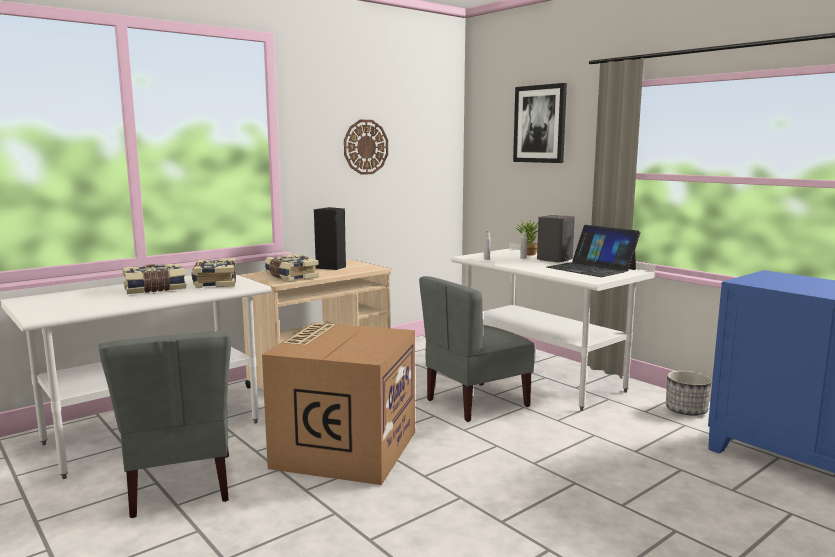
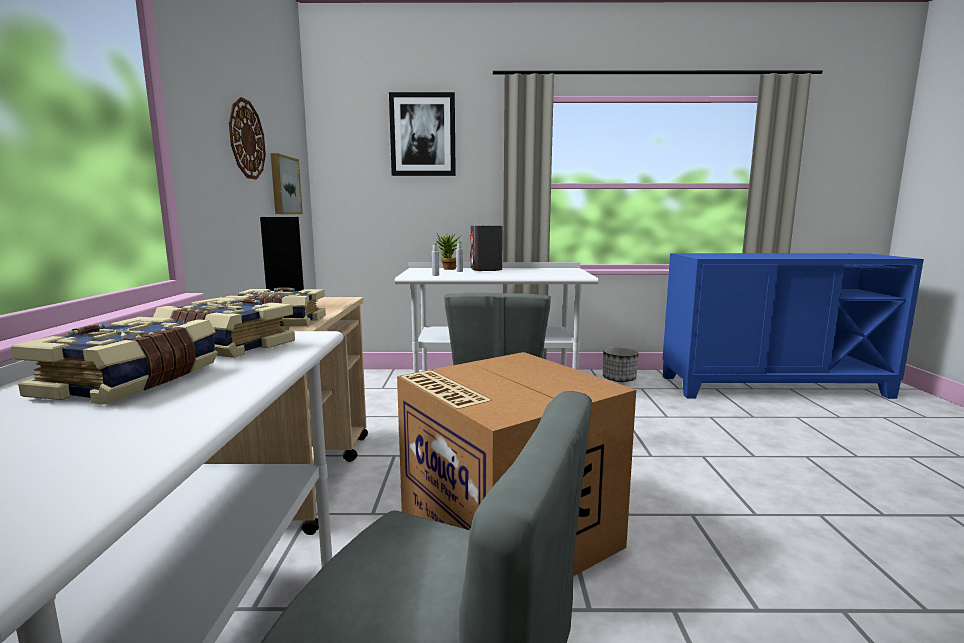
camera: 50 degrees left, 0 degrees up
(415, 173) = (284, 185): none -> picture
(591, 268) = (539, 271): laptop -> none

